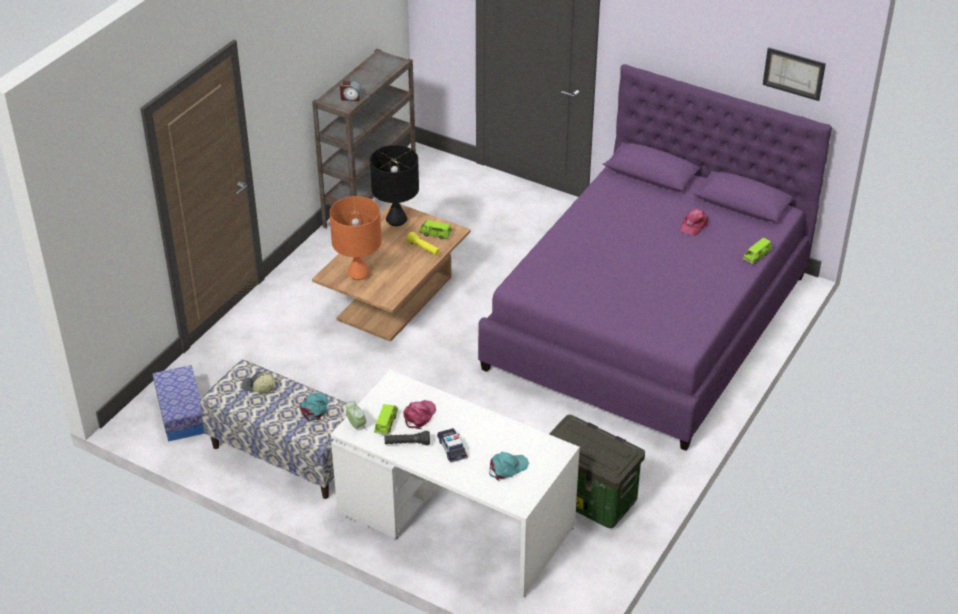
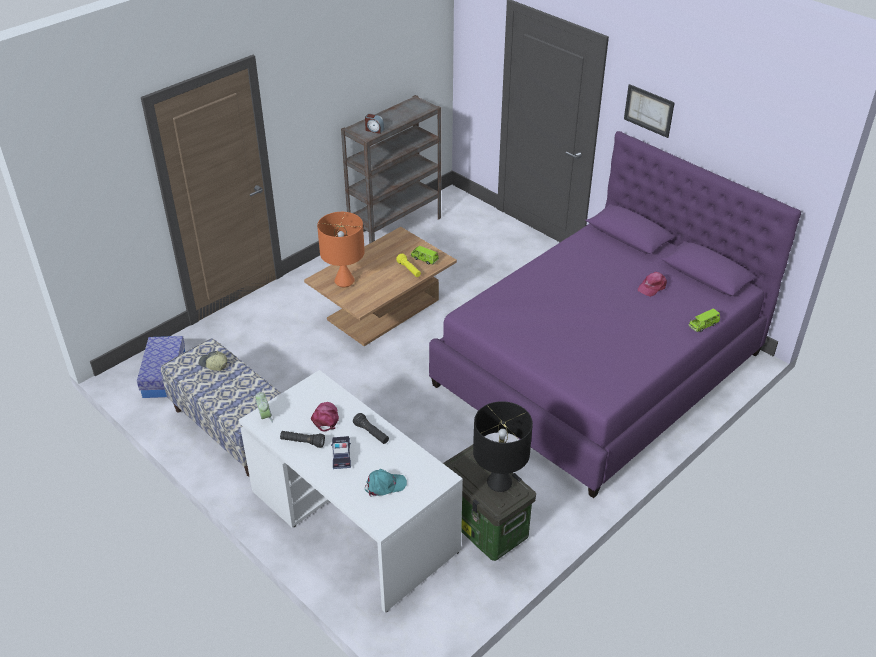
camera: 15 degrees right, 0 degrees up
(314, 408) = (251, 392): turquoise cap -> none
(386, 423) = (292, 419): green toy car -> none
(396, 221) = (396, 243): black table lamp -> black table lamp (499, 484)
(419, 416) = (325, 418): pink cap -> pink cap turned 45 degrees counterclockwise
(473, 422) = (371, 433): none -> black flashlight
(794, 73) = (771, 155): picture -> picture (649, 110)

